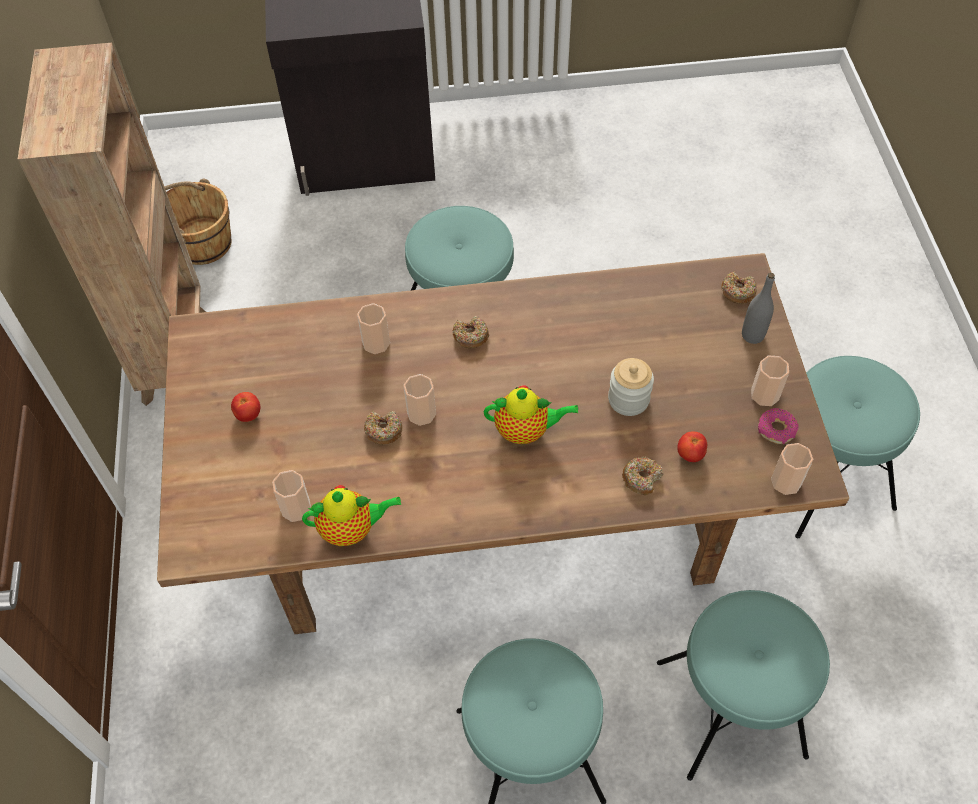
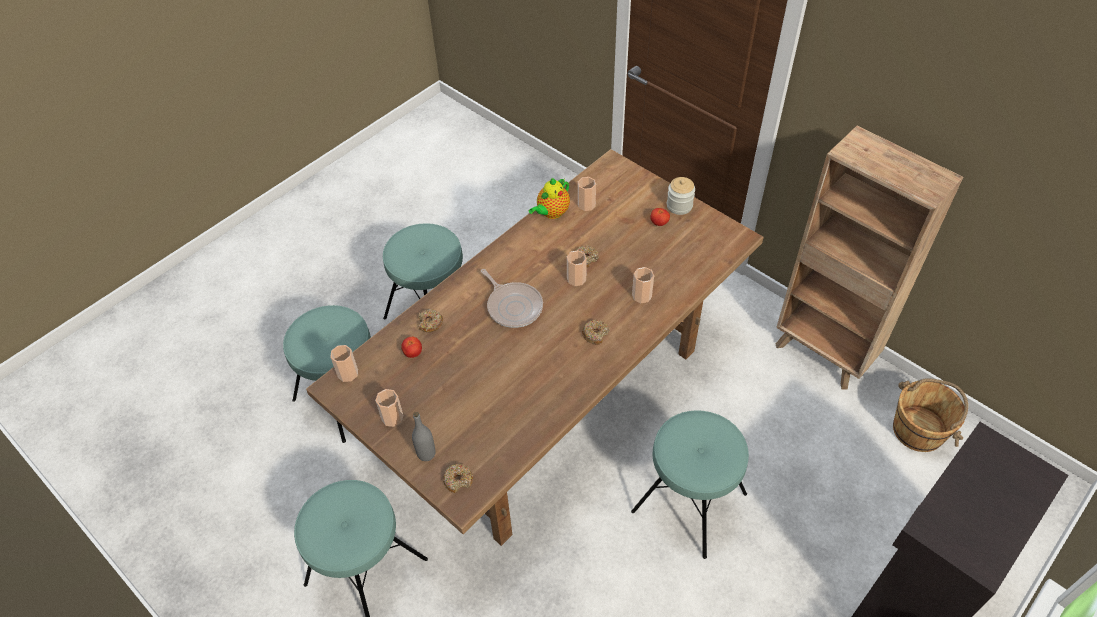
camera: 140 degrees right, 5 degrees down
(525, 431) = (513, 306): teapot -> frying pan
(628, 399) = (472, 360): jar -> jar (679, 206)
(776, 430) = (371, 400): donut -> none

